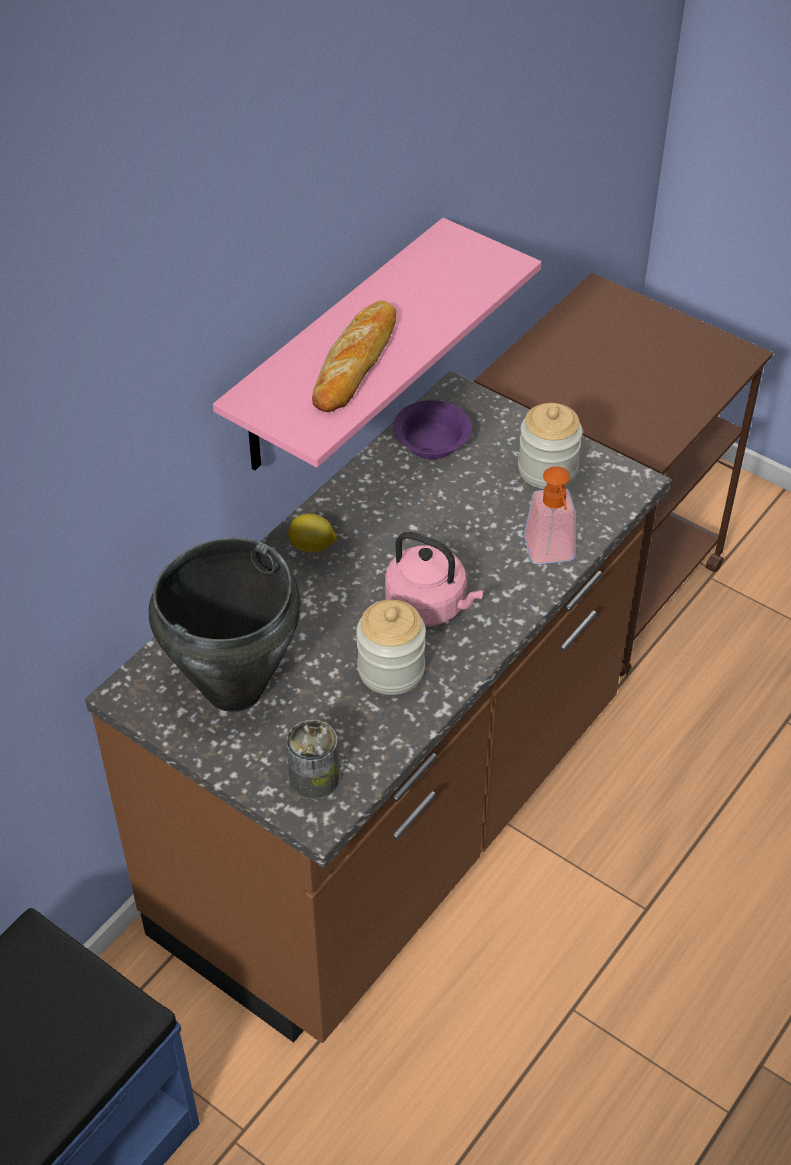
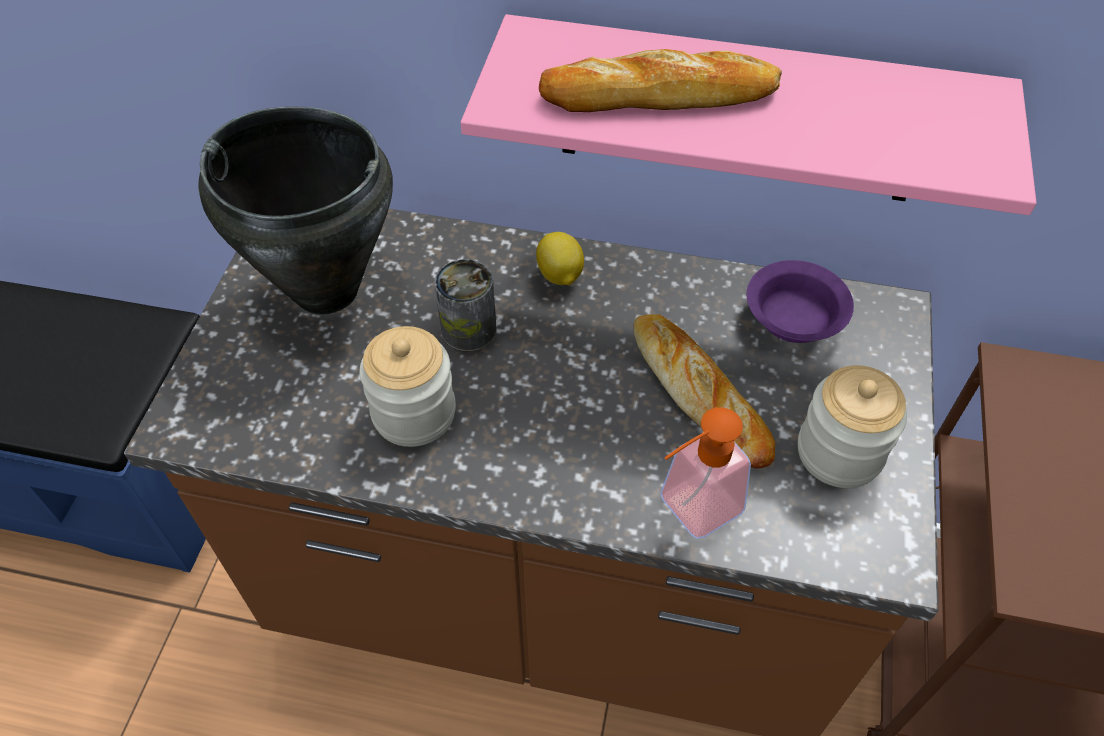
camera: 65 degrees right, 5 degrees up
(314, 779) = (227, 403): can -> can (469, 329)
(430, 606) = (531, 413): pink kettle -> none
(465, 515) = (699, 393): none -> bread

